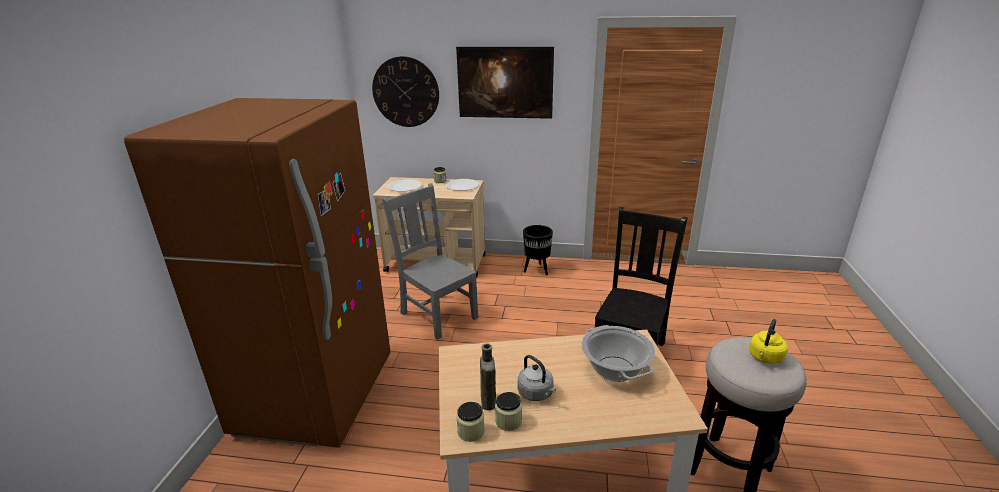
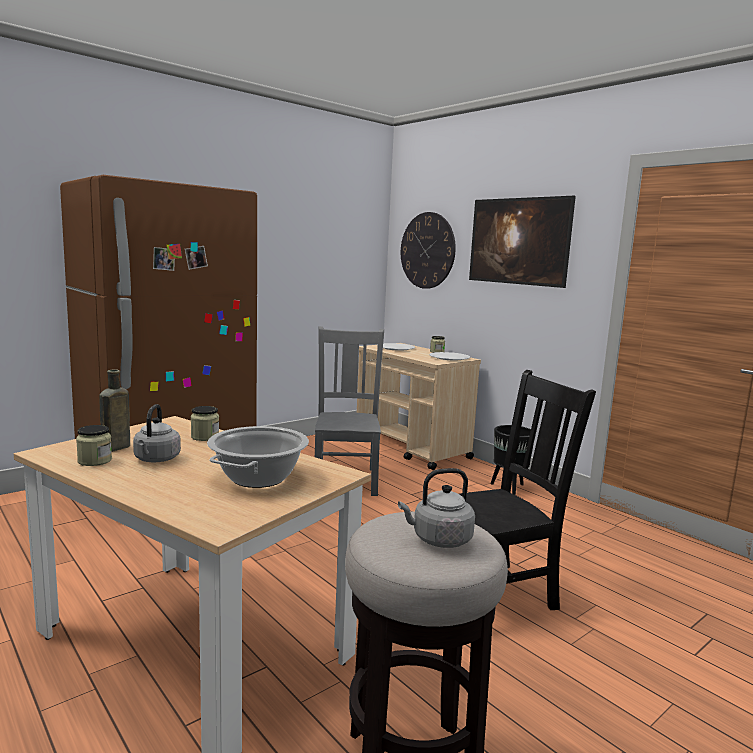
camera: 40 degrees right, 15 degrees down
(471, 431) = (60, 453): jar -> jar (205, 437)
(765, 358) = (439, 540): yellow kettle -> grey kettle

